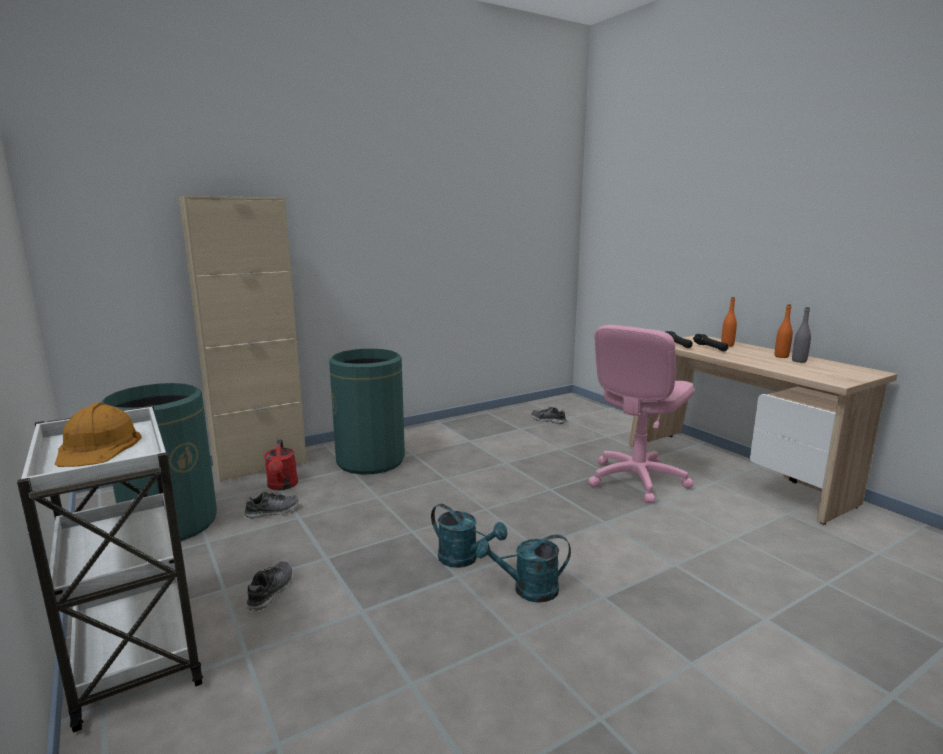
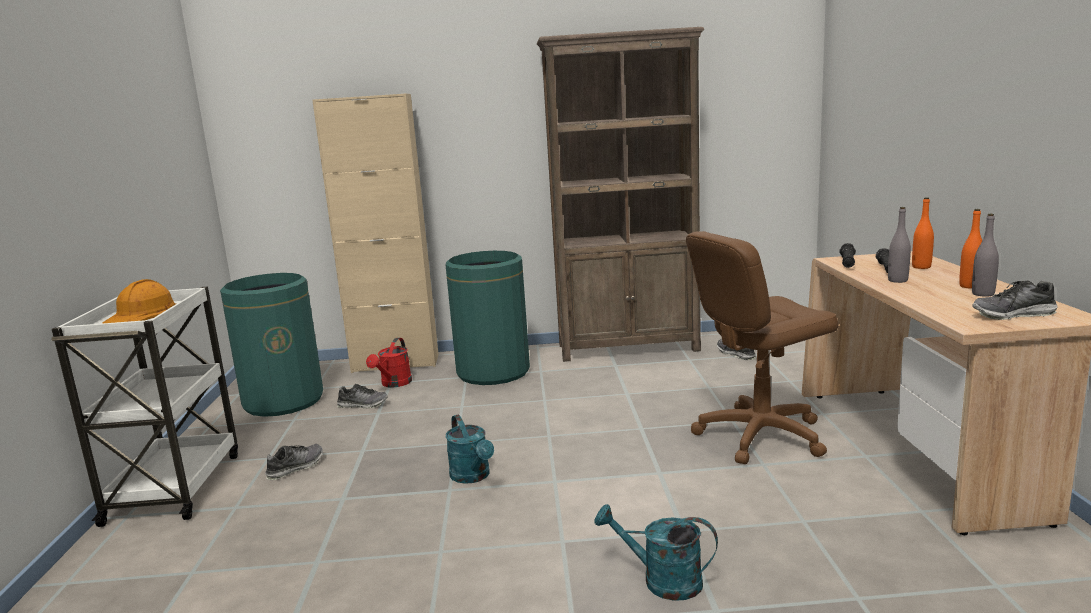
camera: 30 degrees right, 0 degrees up
(463, 425) = (629, 347): none -> brown bookcase
(527, 590) = (497, 517): turquoise watering can -> turquoise watering can (661, 581)
(636, 480) = (760, 435): pink office chair -> brown office chair
(734, 355) = (897, 280): none -> grey bottle
(843, 373) = (1013, 315): none -> shoe

